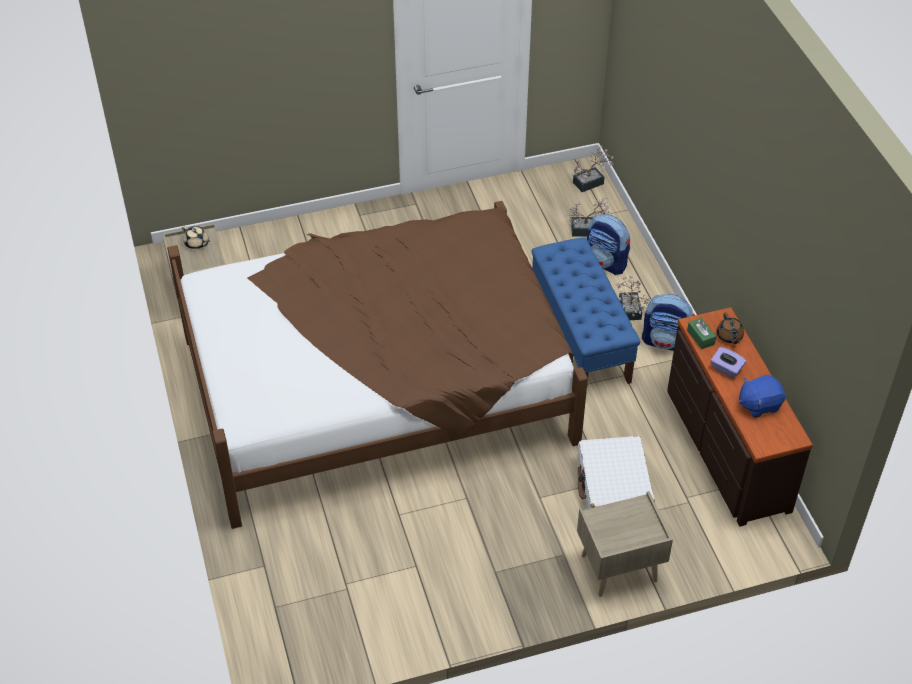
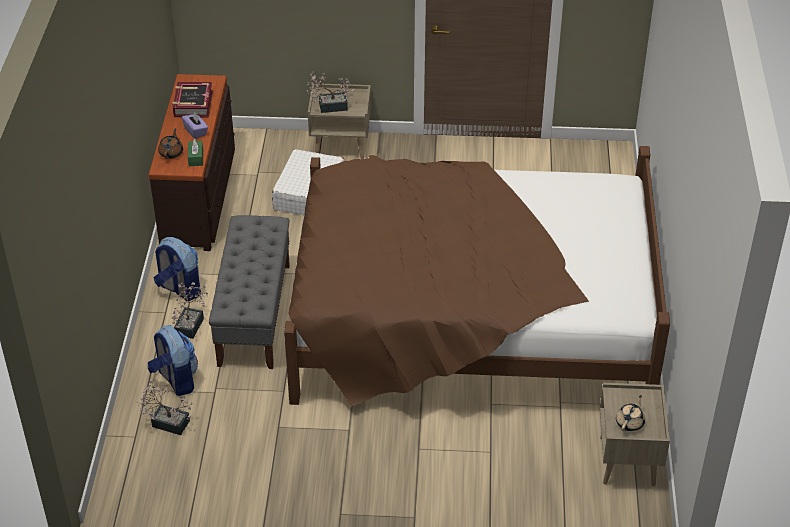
camera: 160 degrees left, 5 degrees down
(197, 243) = (630, 422): beige teapot -> beige teapot turned 60 degrees clockwise
(580, 336) = (254, 314): blue bench -> grey bench
(591, 182) = (118, 483): potted plant -> potted plant (329, 106)
(759, 404) = (192, 104): blue plush toy -> book

